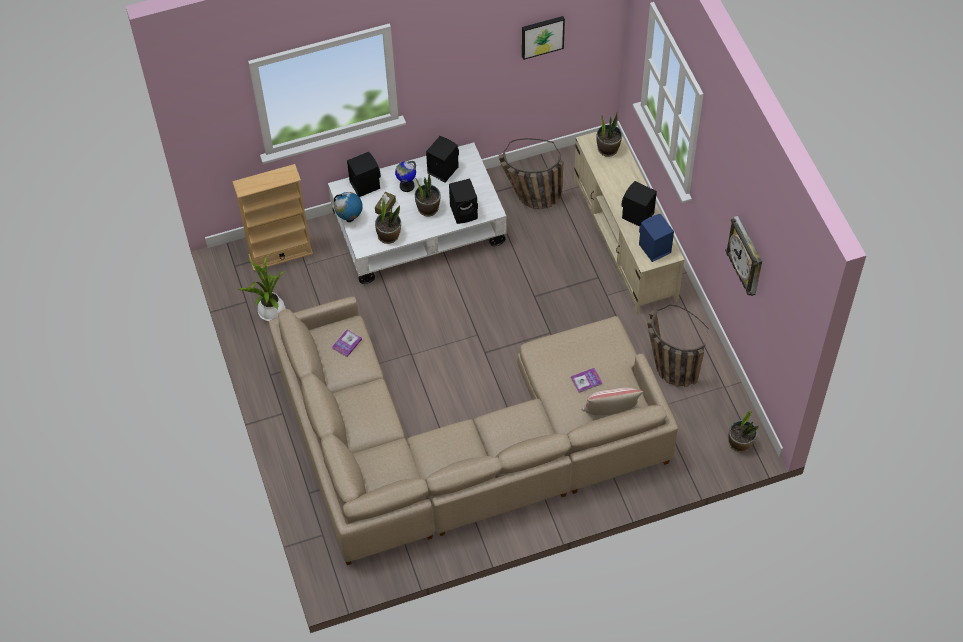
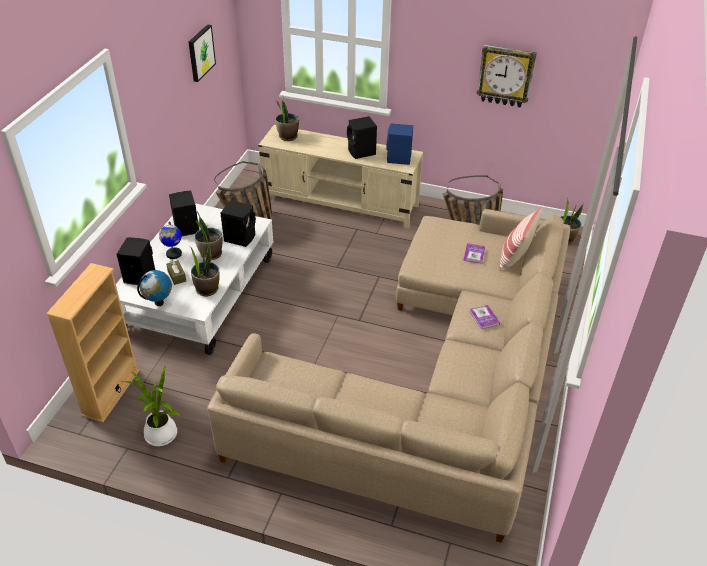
camera: 55 degrees left, 15 degrees down
(347, 343) = (288, 373): book -> book (484, 317)

